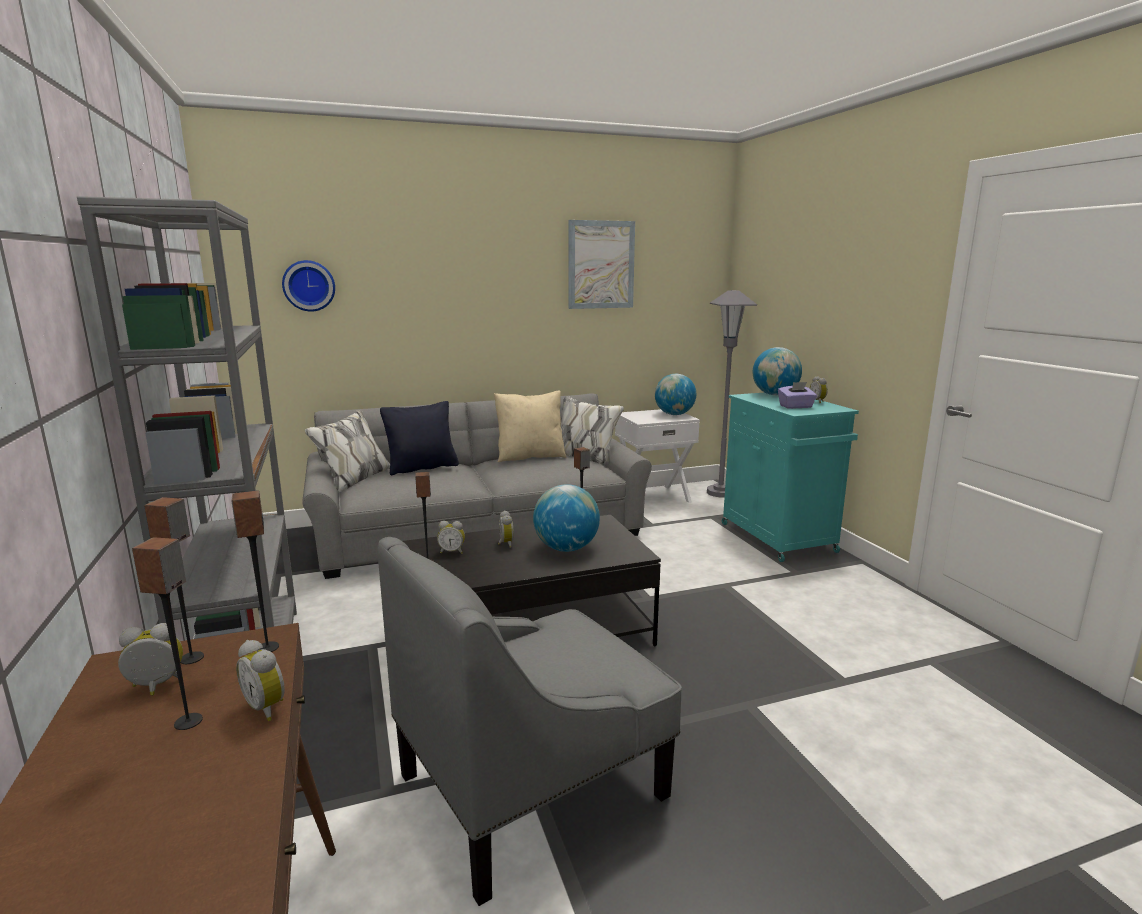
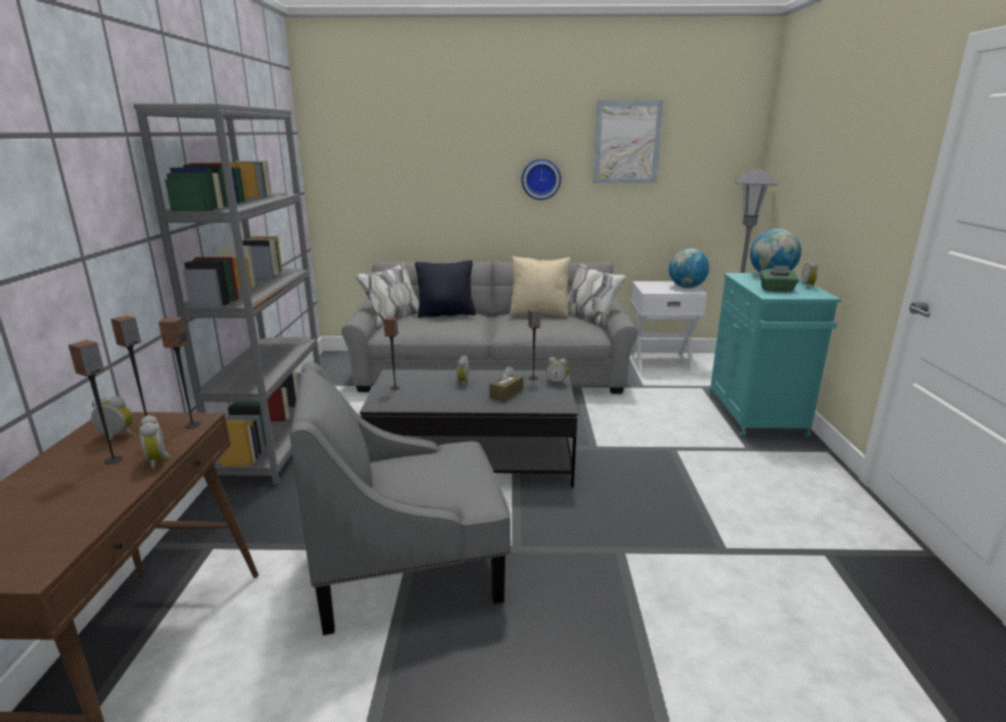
camera: 20 degrees right, 5 degrees up
(309, 286) = (374, 159): wall clock -> wall clock (541, 179)
(452, 551) = (418, 383): alarm clock -> alarm clock (557, 382)
(566, 548) = (506, 393): globe -> brown tissue box
(796, 407) = (777, 290): purple tissue box -> green tissue box

